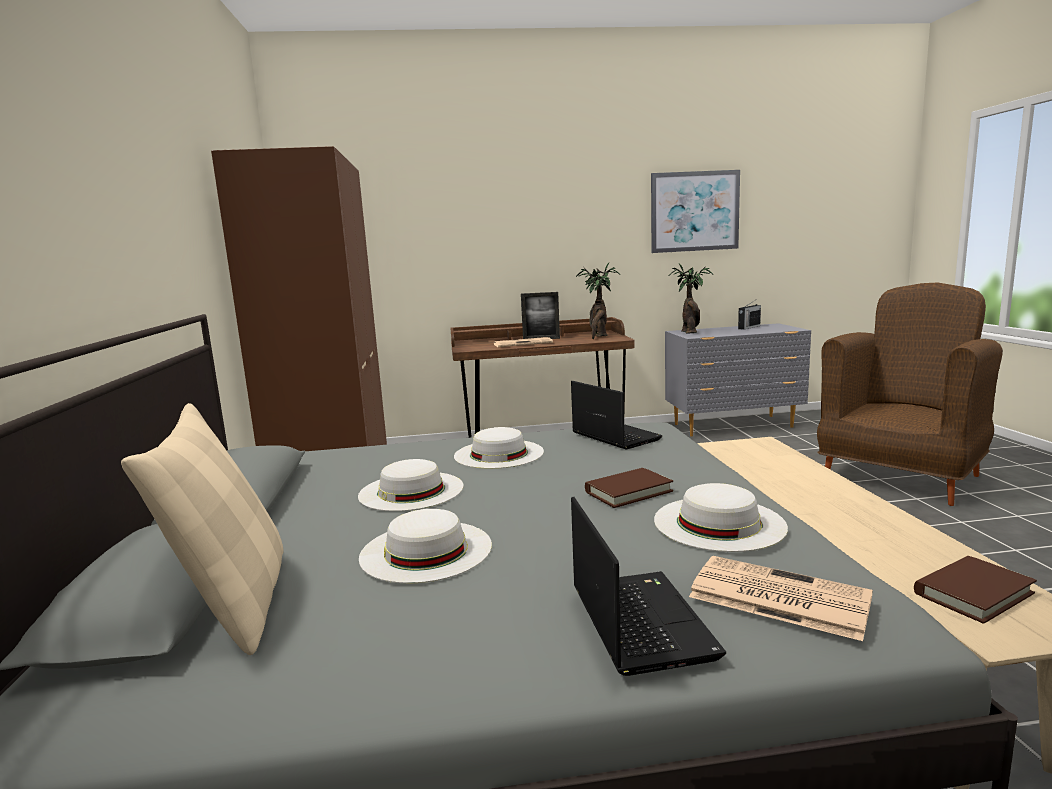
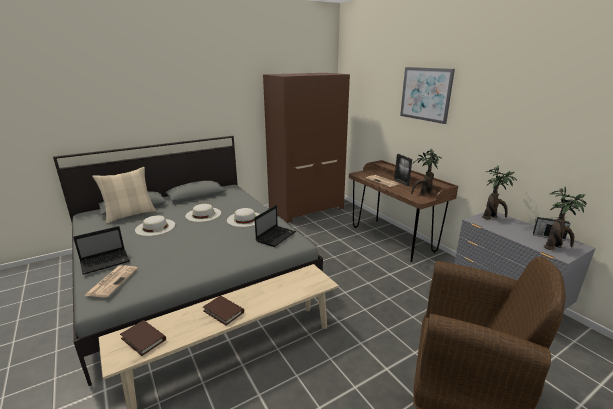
camera: 65 degrees right, 10 degrees up
(628, 491) = (205, 249): brown book -> brown book (223, 311)
(694, 211) = (539, 127): picture -> picture (425, 94)
(718, 523) = (170, 268): white hat -> none
(775, 328) = (555, 247): none -> potted plant

